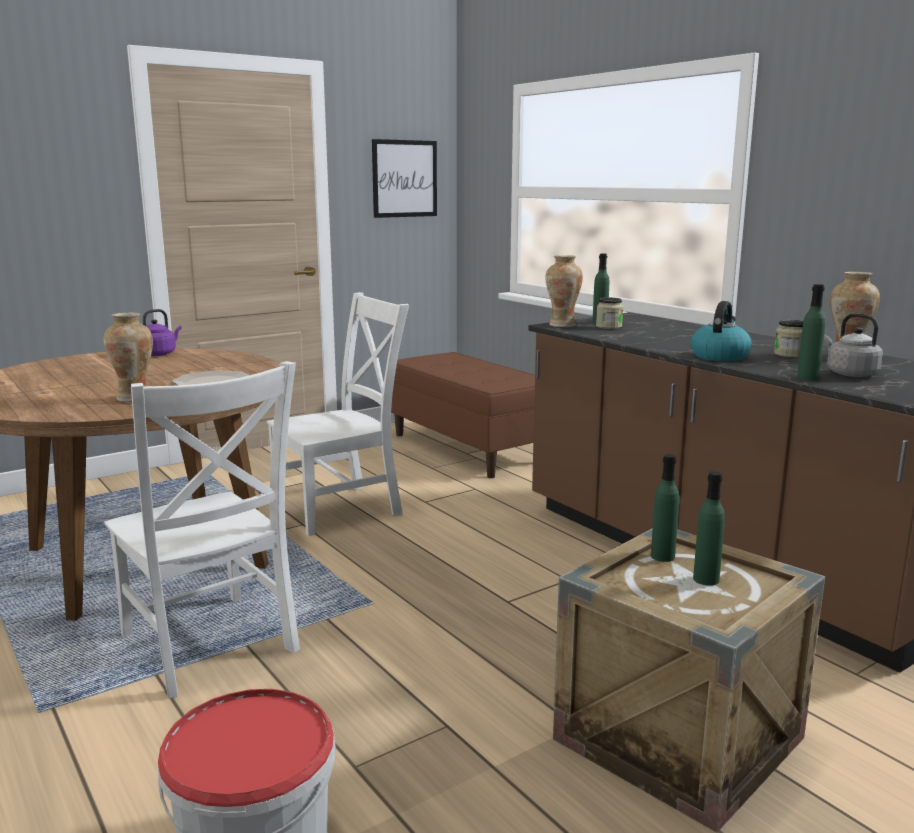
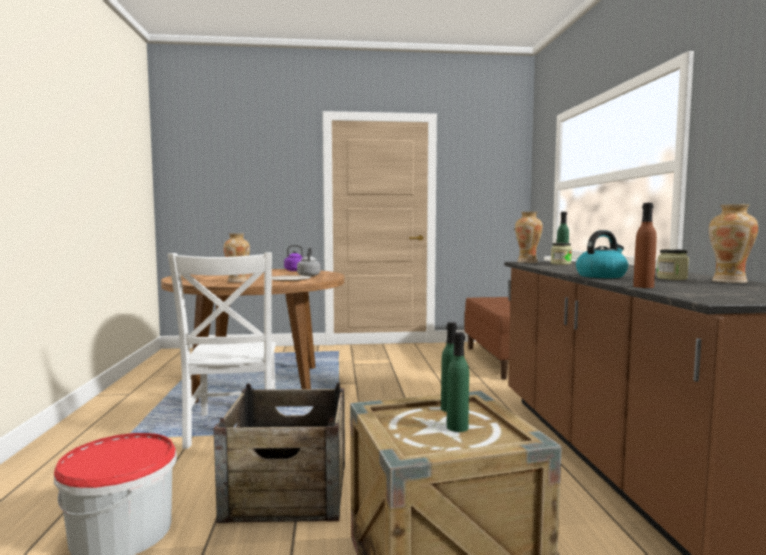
camera: 30 degrees right, 10 degrees down
(342, 508) = (388, 379): white chair -> none
(404, 178) = (490, 183): picture -> none
(406, 708) = (287, 490): none -> crate
(807, 378) = (643, 286): green bottle -> brown bottle
(849, 373) = (695, 287): grey kettle -> grey kettle (309, 275)

